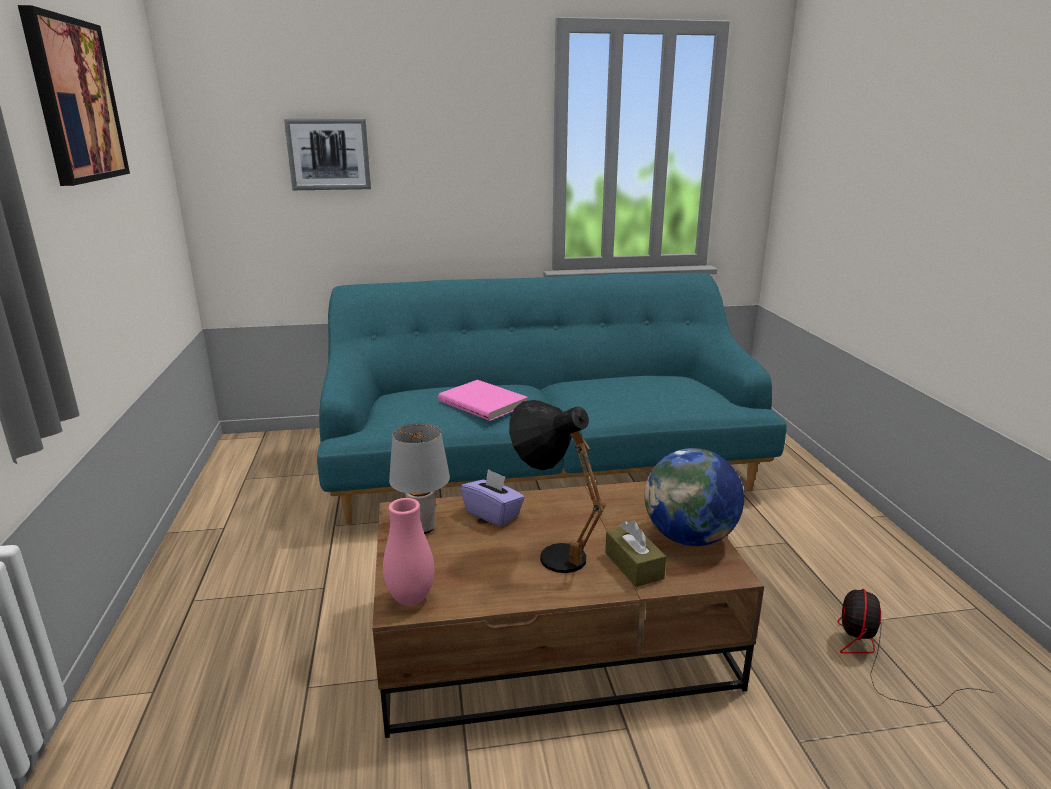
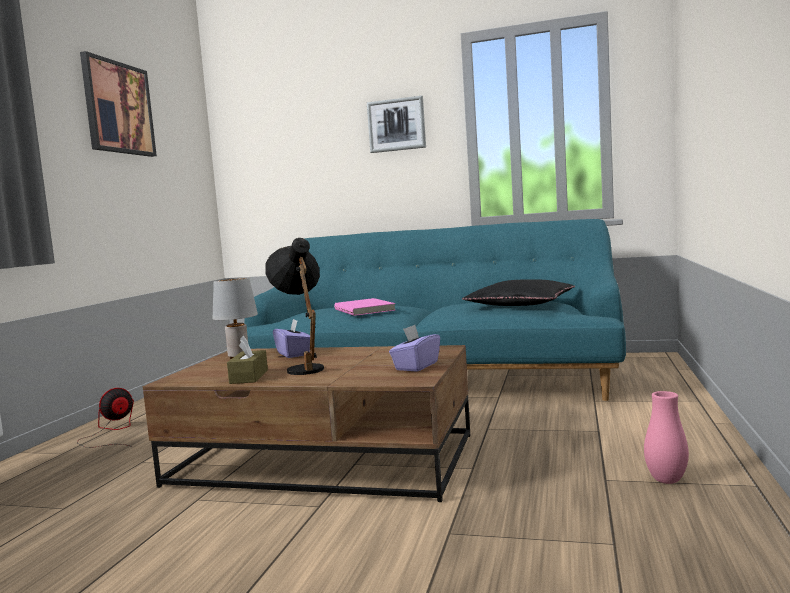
camera: 25 degrees right, 15 degrees down
(329, 154) = (304, 150): picture -> picture (396, 125)
(411, 599) = (182, 378): pink vase -> pink vase (666, 480)
(633, 566) = (349, 374): brown tissue box -> brown tissue box (249, 377)
(660, 388) = (520, 304): none -> black pillow
(689, 538) = (416, 366): globe -> purple tissue box
(877, 659) = (593, 501): fan -> fan (112, 432)

